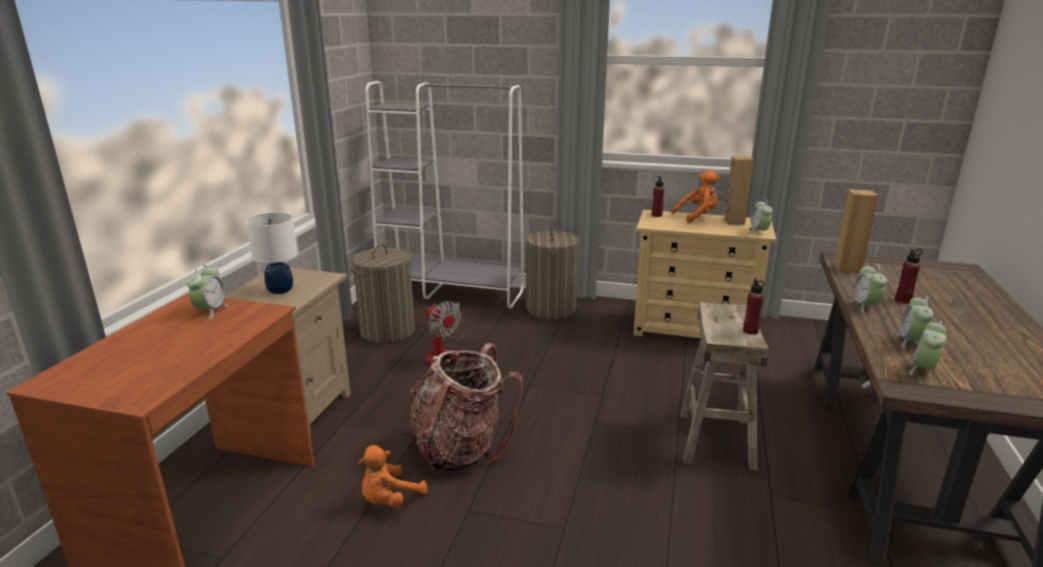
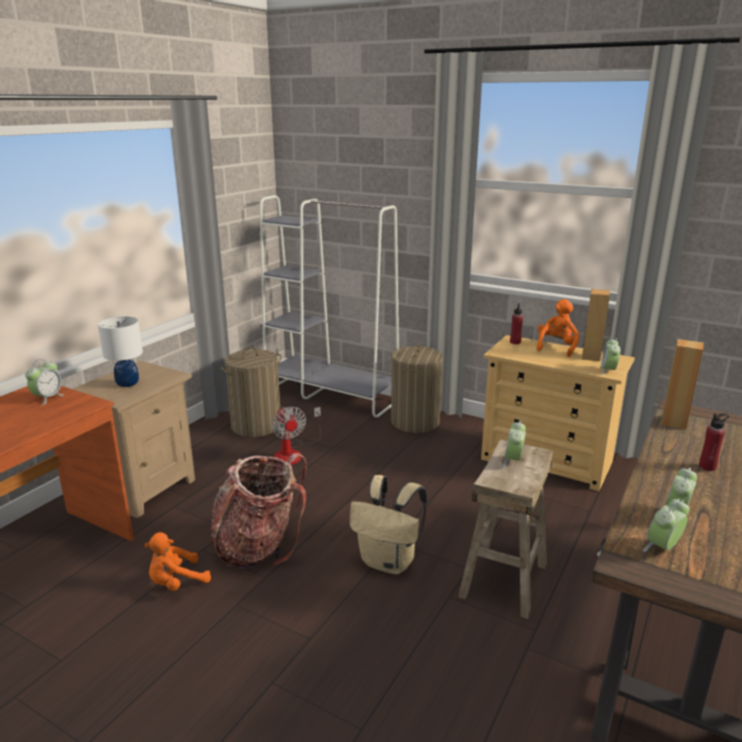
camera: 15 degrees right, 0 degrees up
(601, 442) = (389, 562): none -> beige backpack
(697, 216) = (556, 347): orange plush toy -> orange plush toy turned 60 degrees counterclockwise
(750, 331) = (530, 477): red bottle -> none
(865, 306) = (657, 468): alarm clock -> alarm clock (513, 460)

